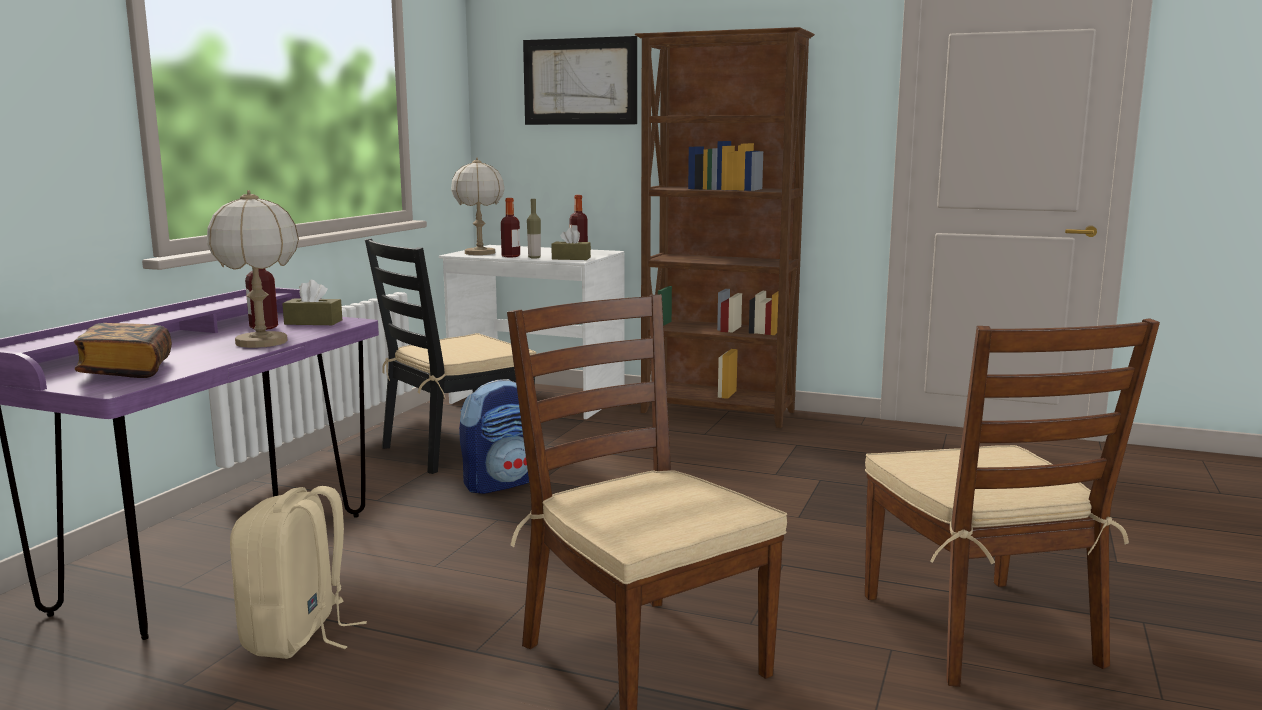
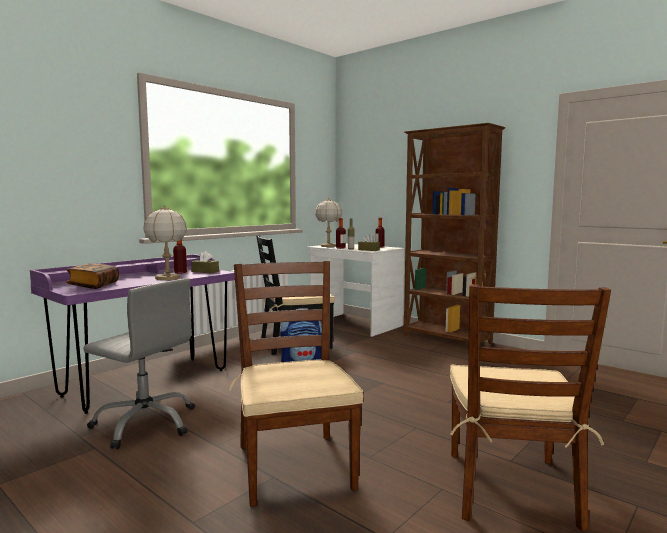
camera: 20 degrees right, 5 degrees down
(297, 636) = (145, 423): beige backpack -> grey office chair
(579, 81) = (385, 159): picture -> none

